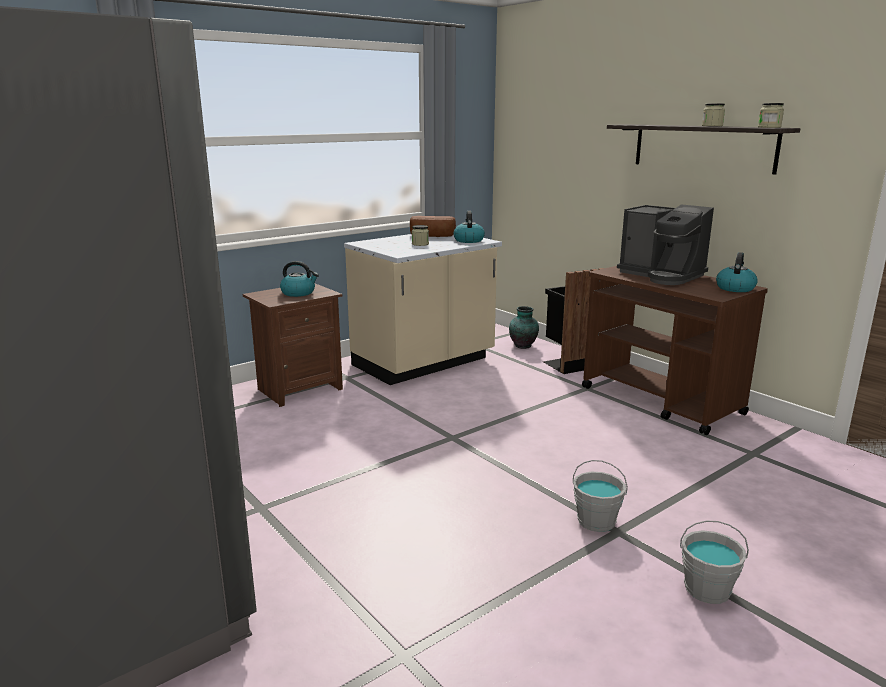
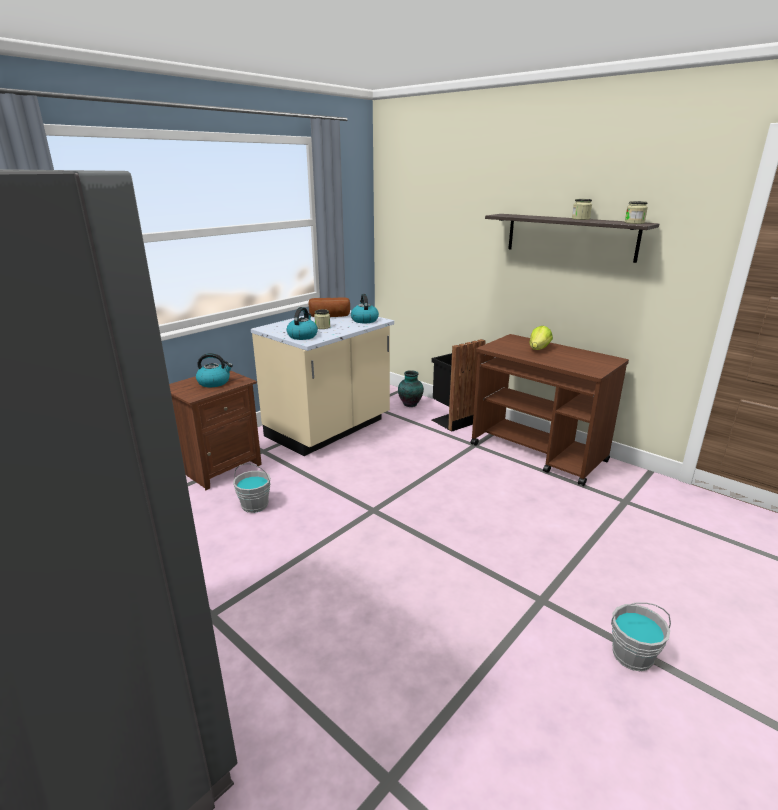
camera: 10 degrees left, 5 degrees up
(596, 521) = (520, 590): grey bucket -> grey bucket (255, 505)
(662, 275) = (538, 349): coffee machine -> lettuce
(735, 288) = (603, 361): kettle -> kettle (302, 336)

